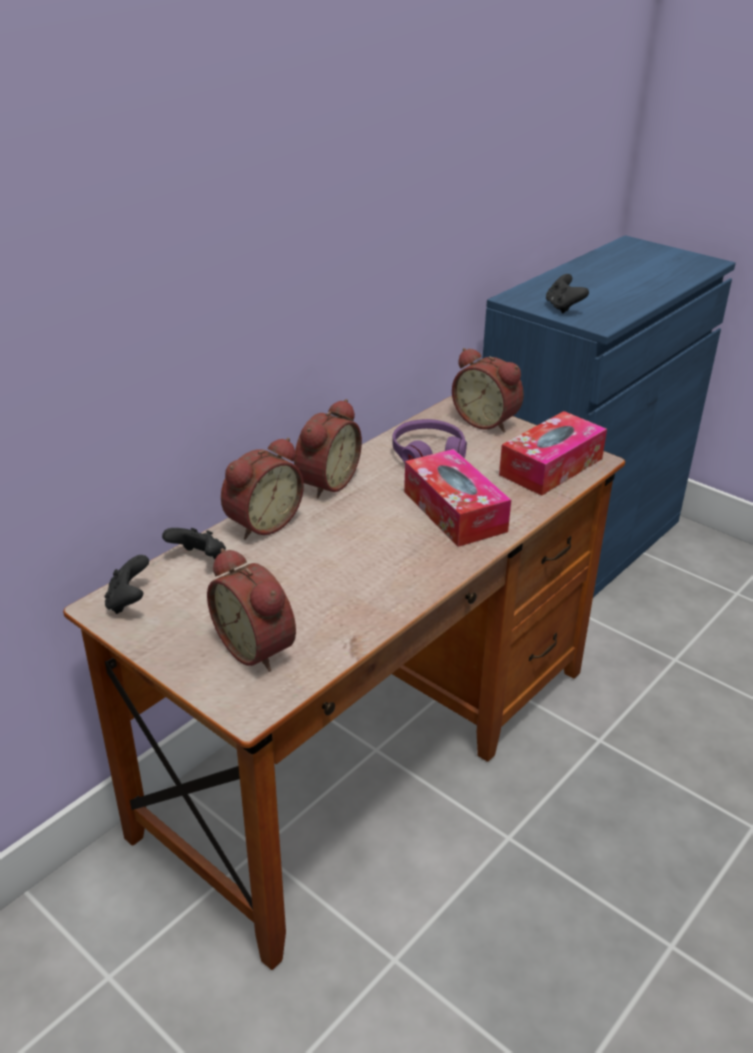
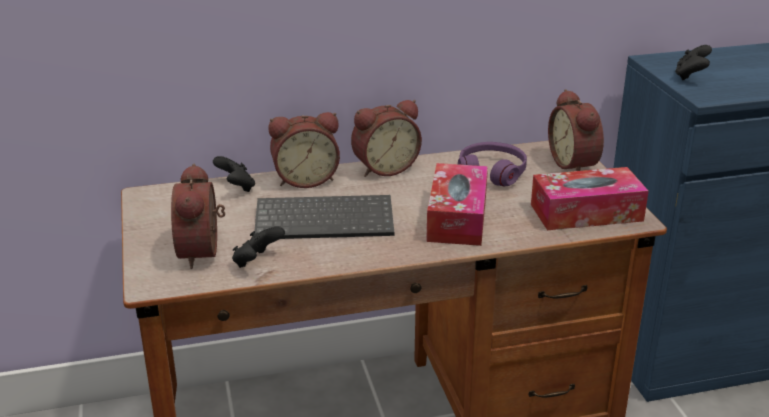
camera: 35 degrees right, 5 degrees down
(129, 601) = (163, 197): black game controller -> black game controller (257, 262)
(338, 560) = (326, 219): none -> keyboard

